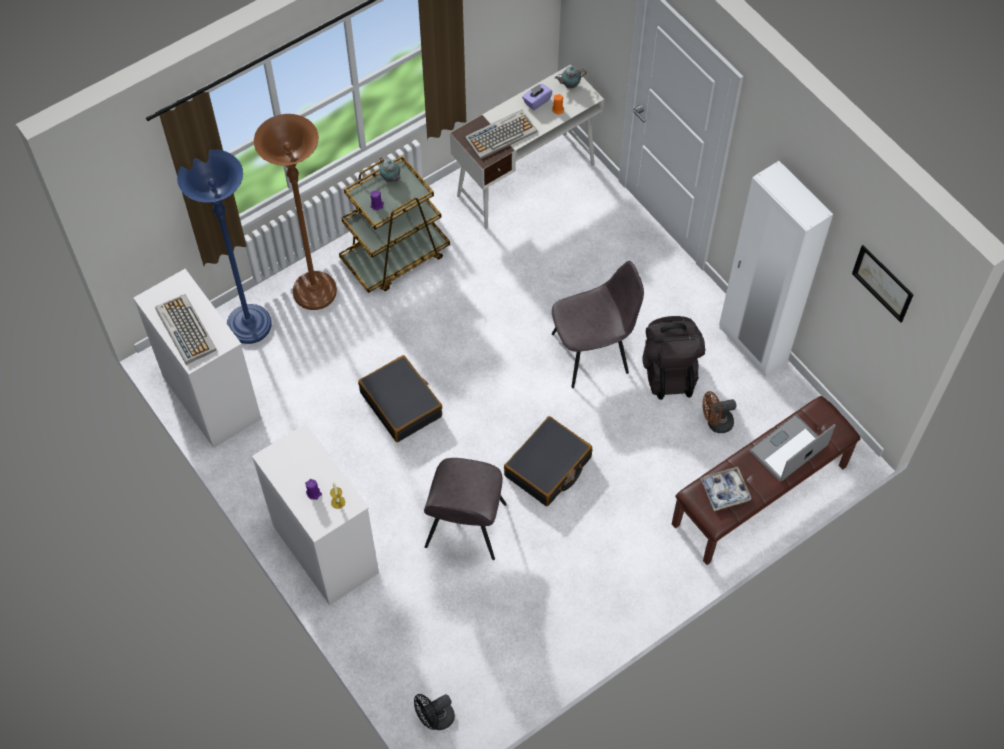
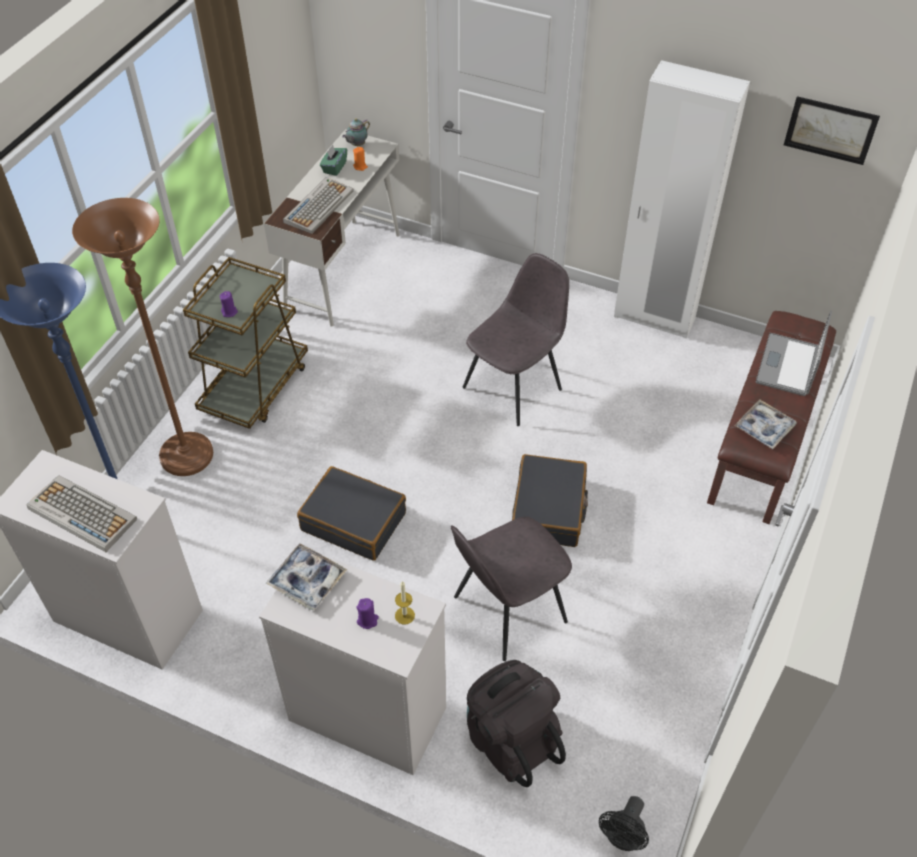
camera: 30 degrees left, 10 degrees down
(293, 447) = (307, 580): none -> tray
(391, 179) = (229, 284): teapot -> none
(465, 528) = (507, 611): grey chair -> grey chair turned 75 degrees clockwise
(536, 101) = (334, 168): purple tissue box -> green tissue box
(668, 371) = (597, 371): black backpack -> black backpack (510, 738)
(715, 423) = (674, 395): brown fan -> none

